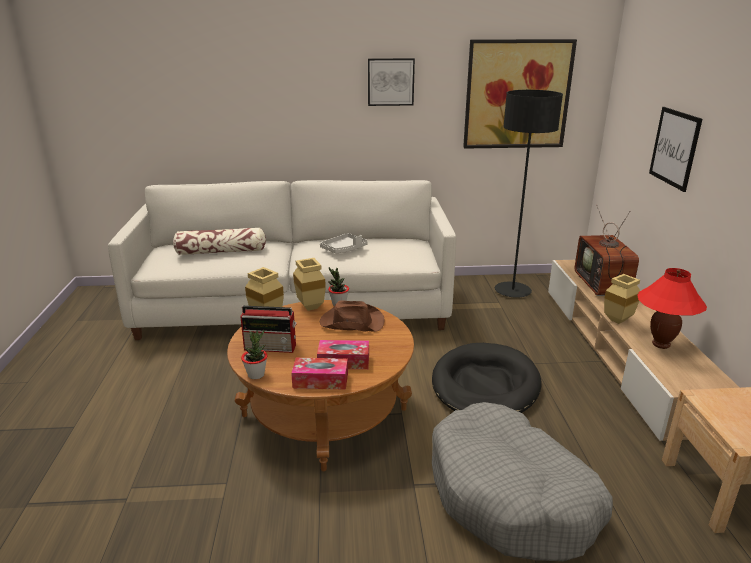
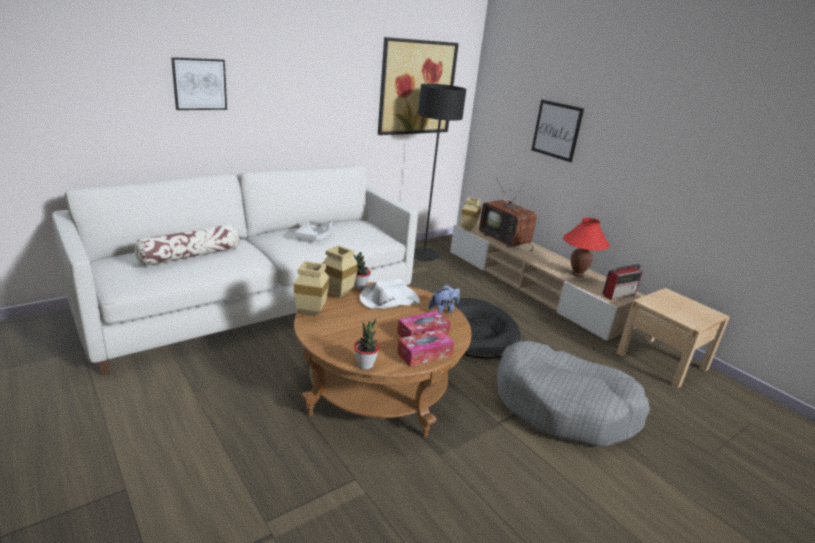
camera: 35 degrees left, 0 degrees up
(271, 347) = (348, 337): radio -> radio (619, 294)
(351, 322) = (388, 300): brown hat -> white hat
(390, 82) = (319, 72): picture -> picture (199, 84)
(394, 344) = (443, 310): none -> plush toy
(617, 320) = (538, 262): beige vase -> beige vase (468, 228)

